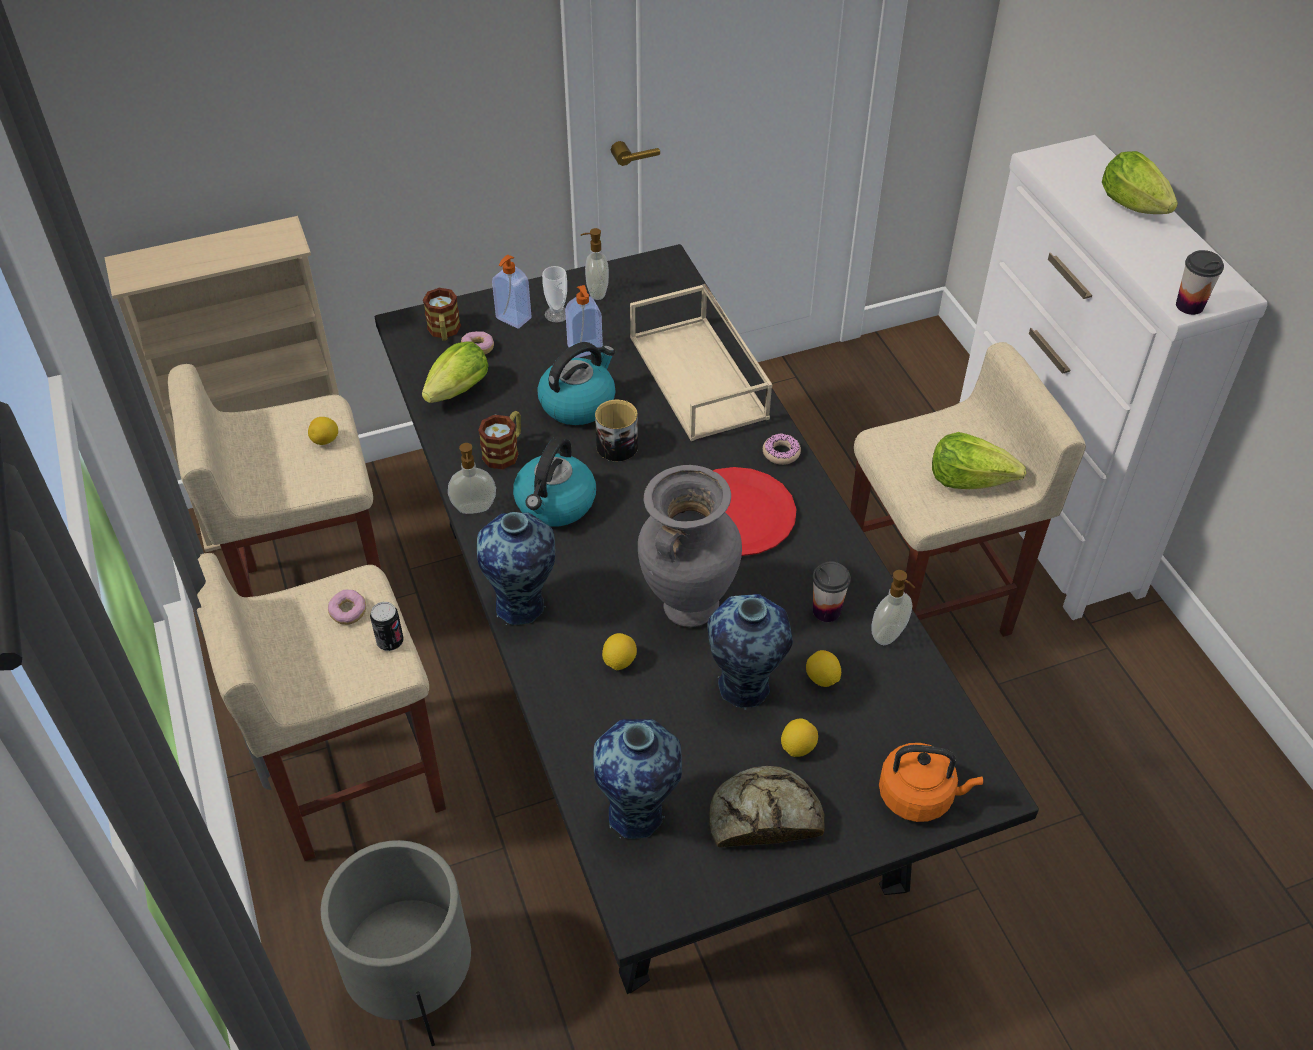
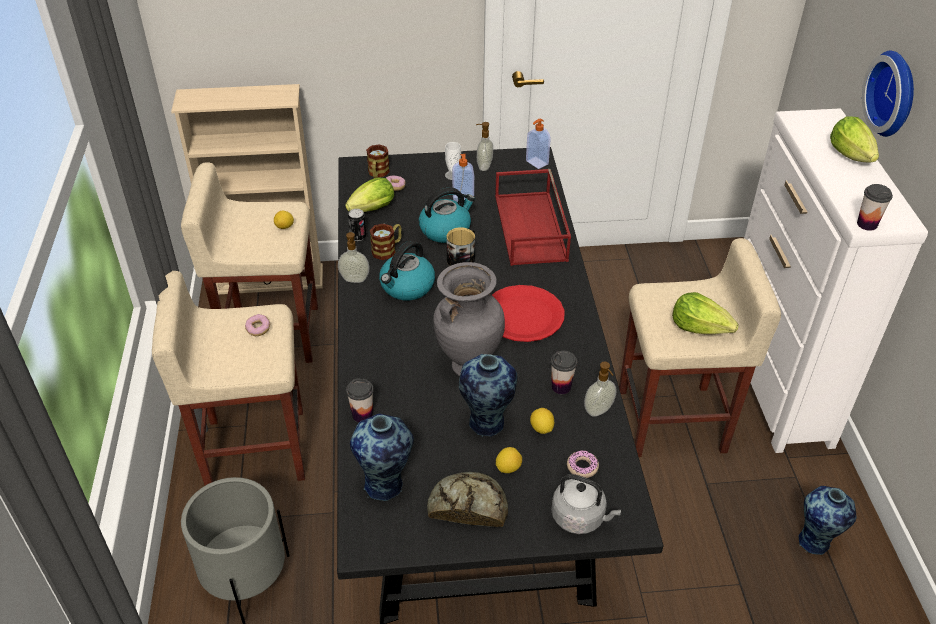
camera: 15 degrees right, 5 degrees down
(390, 641) = (277, 351): can -> can (358, 236)
(513, 319) = (424, 173): soap dispenser -> soap dispenser (536, 163)
(523, 605) = (362, 343): vase -> vase (815, 541)
(565, 716) = (362, 415): none -> cup
(619, 661) = (410, 389): lemon -> none
(700, 378) = (532, 228): beige tray -> red tray
(781, 453) = (568, 283): donut -> donut (582, 467)
(919, 796) = (580, 517): orange kettle -> grey kettle
(1182, 111) = (895, 93): none -> wall clock

